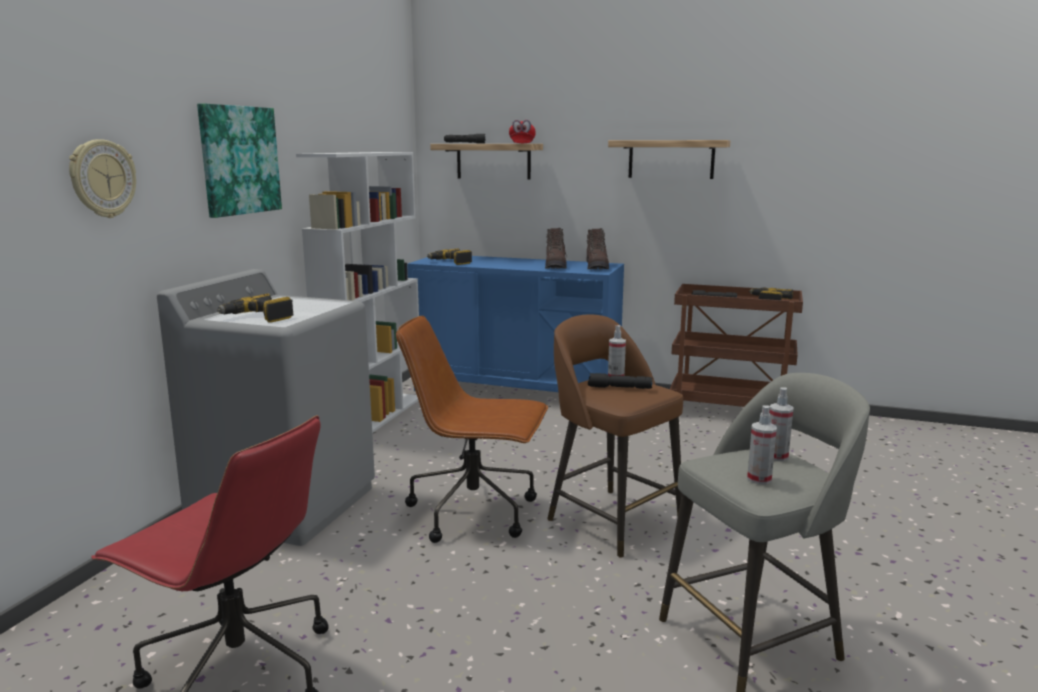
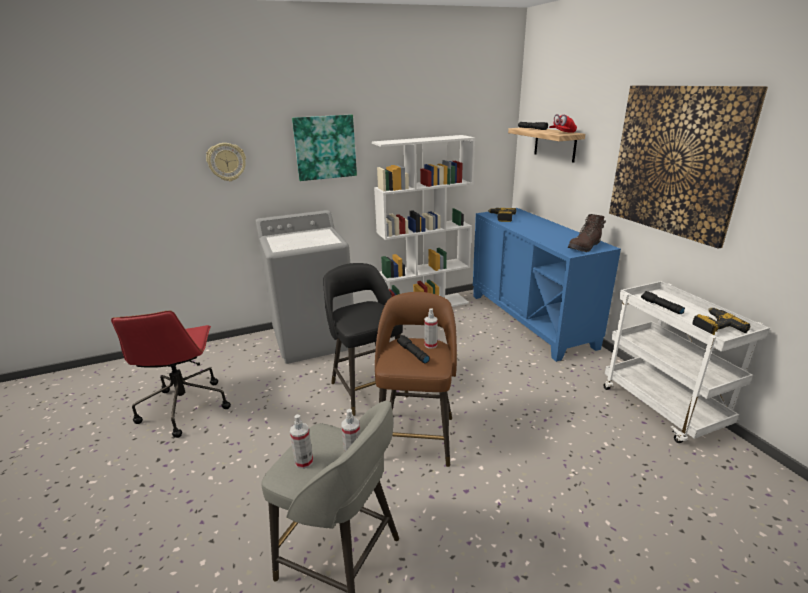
camera: 50 degrees right, 10 degrees up
(258, 317) = (282, 242): power drill -> none
(475, 512) = (368, 388): brown office chair -> black stool
(555, 266) = (556, 238): brown boot -> none
(671, 159) = (675, 161): shelf -> picture
(730, 411) = (663, 408): brown cart -> white cart

